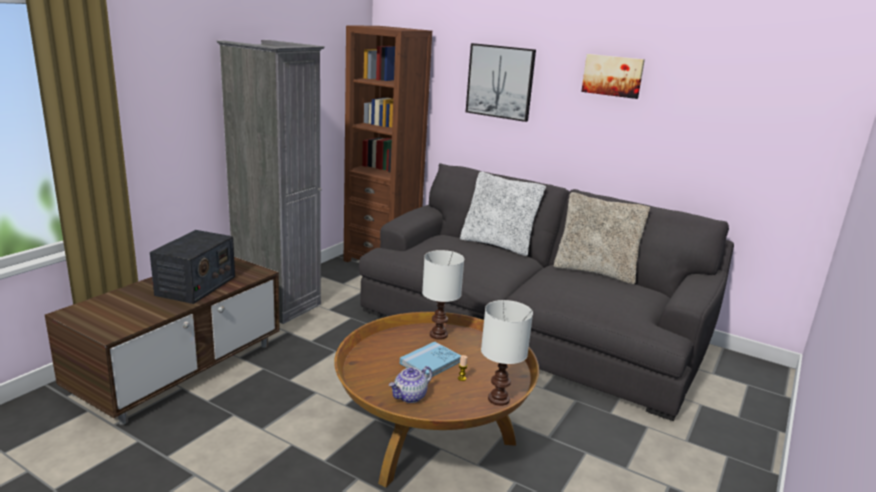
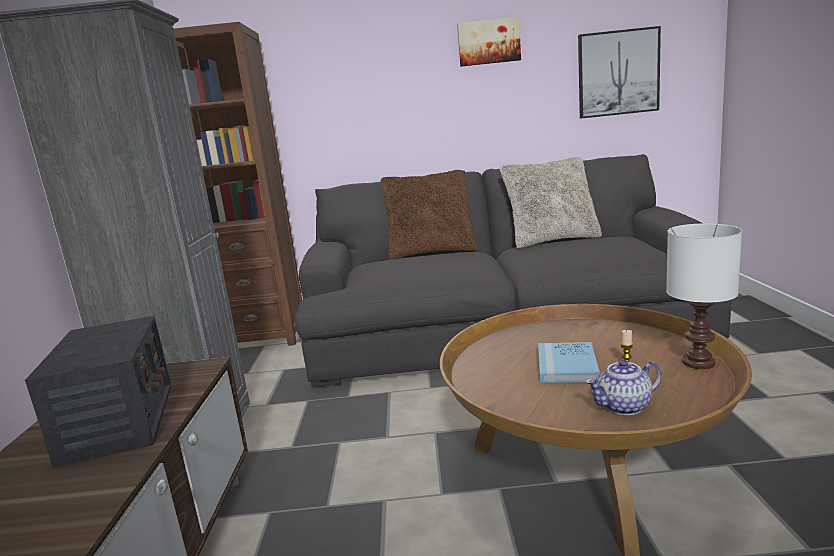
camera: 30 degrees left, 5 degrees down
(410, 397) = (624, 407): teapot -> teapot turned 60 degrees clockwise
(438, 335) = (518, 340): white table lamp -> none
(498, 243) = (432, 251): white pillow -> brown pillow
(500, 82) = (360, 78): picture -> picture (618, 73)

